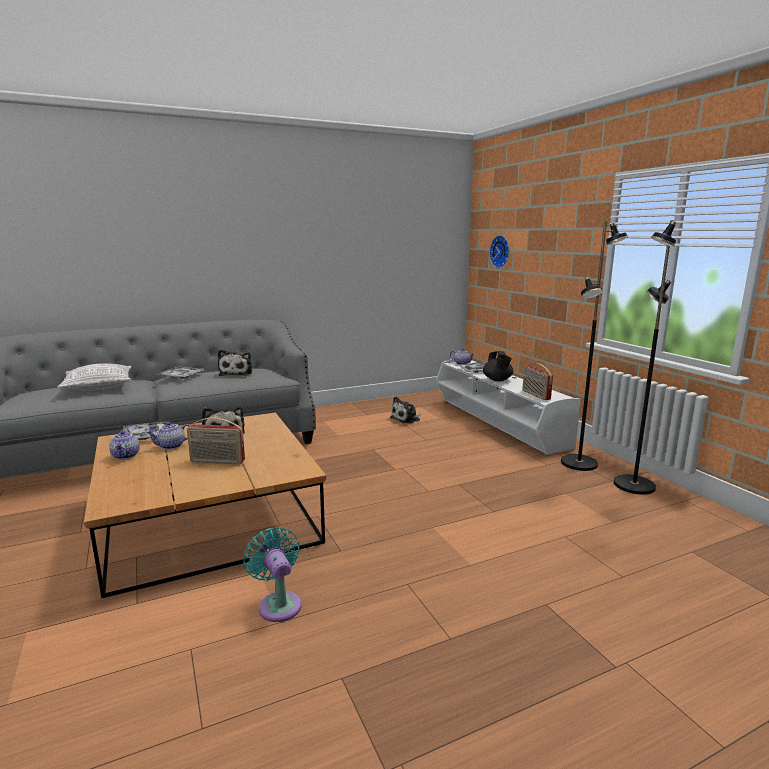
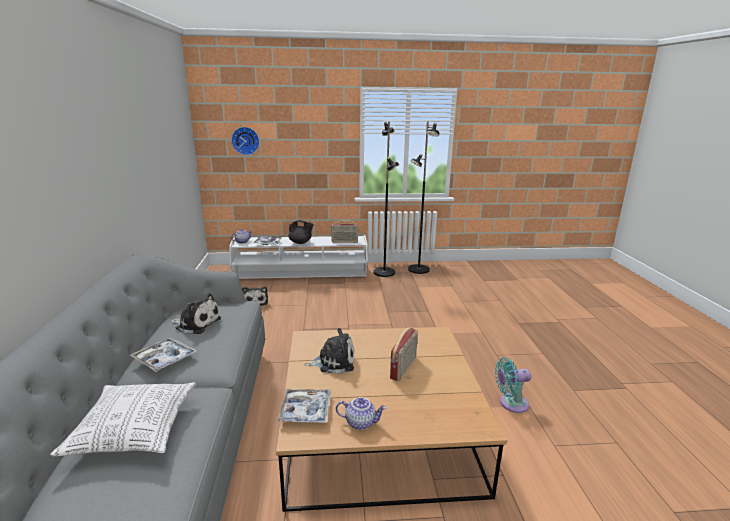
camera: 70 degrees left, 5 degrees up
(171, 446) = (350, 393): teapot -> none

